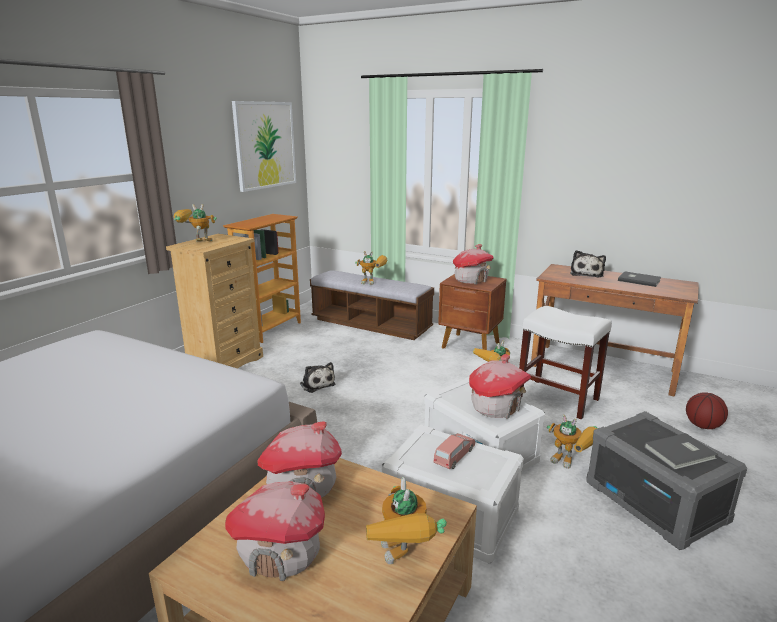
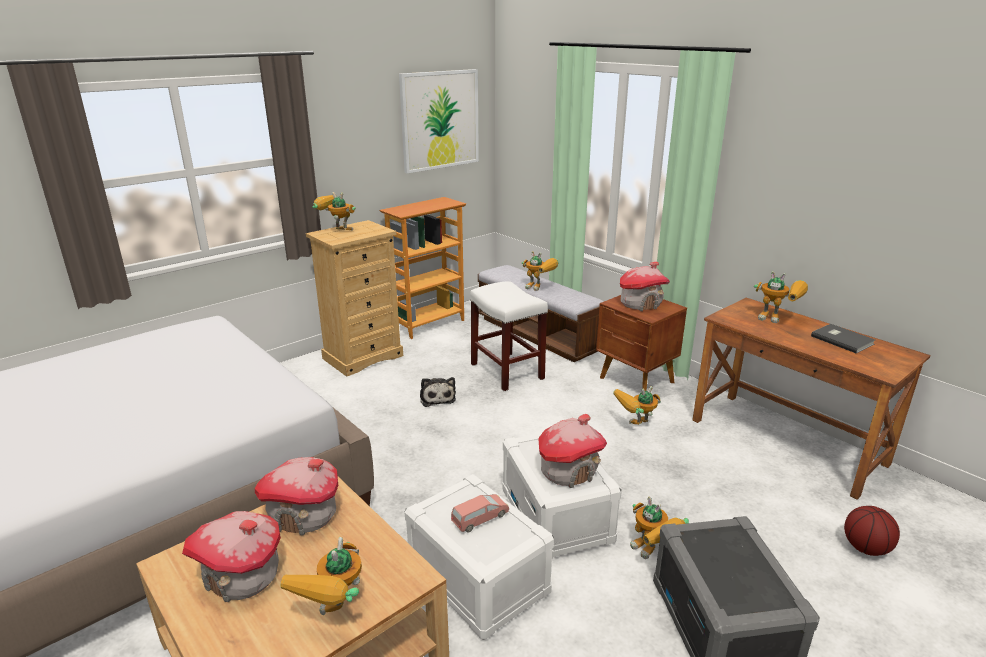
camera: 20 degrees right, 5 degrees up
(556, 398) = (694, 469): white stool -> white stool (506, 371)
(586, 274) = (778, 319): plush toy -> toy robot
(681, 453) = (744, 581): grey book -> none

